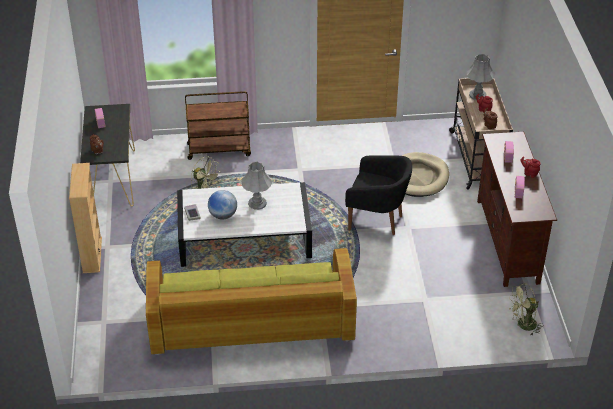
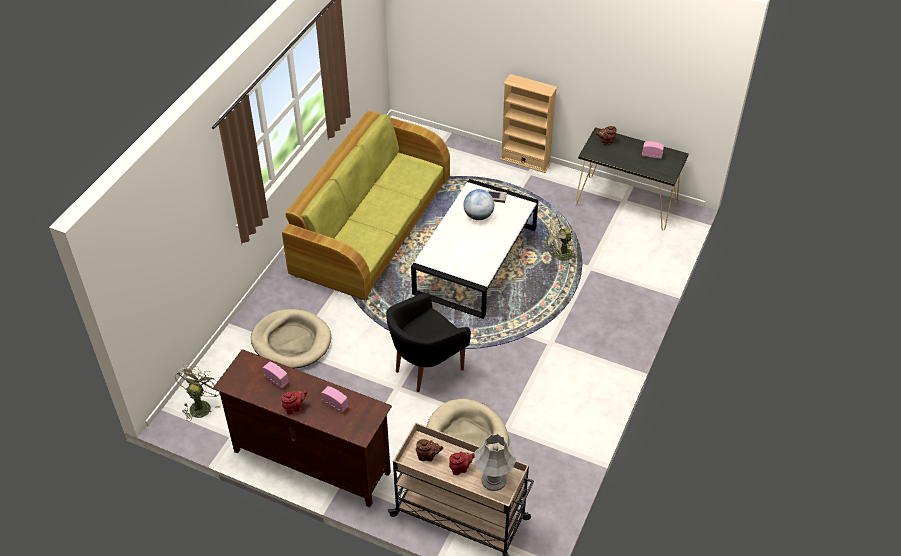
camera: 120 degrees right, 5 degrees up
(219, 149) = (626, 293): brown cart -> none
(257, 203) = (477, 244): grey table lamp -> none
(418, 305) = (291, 341): none -> beige dog bed

